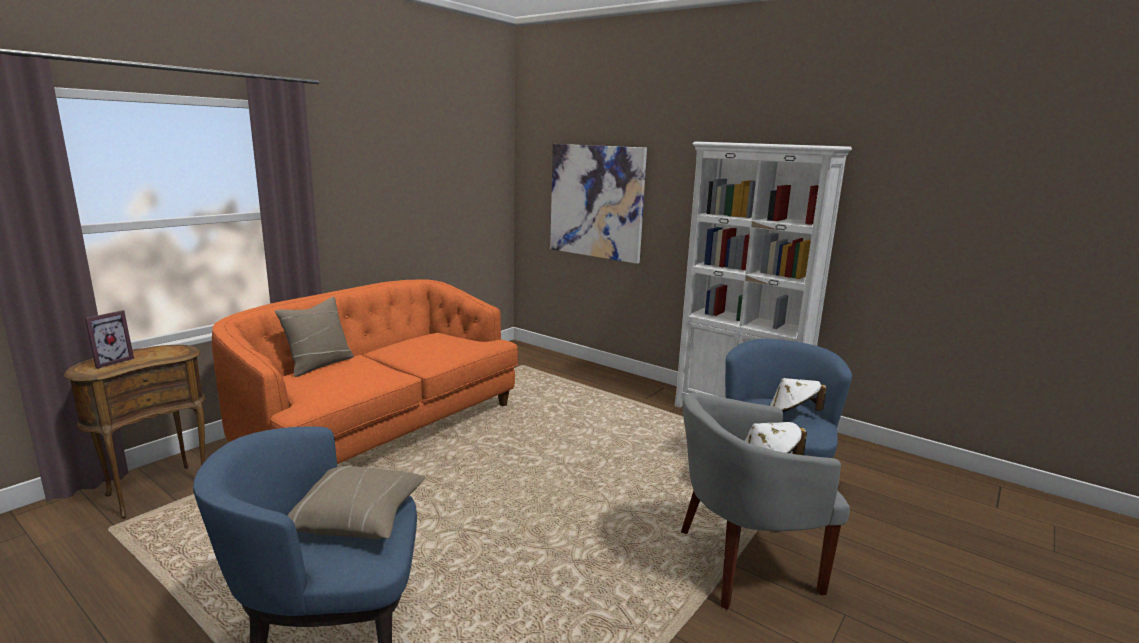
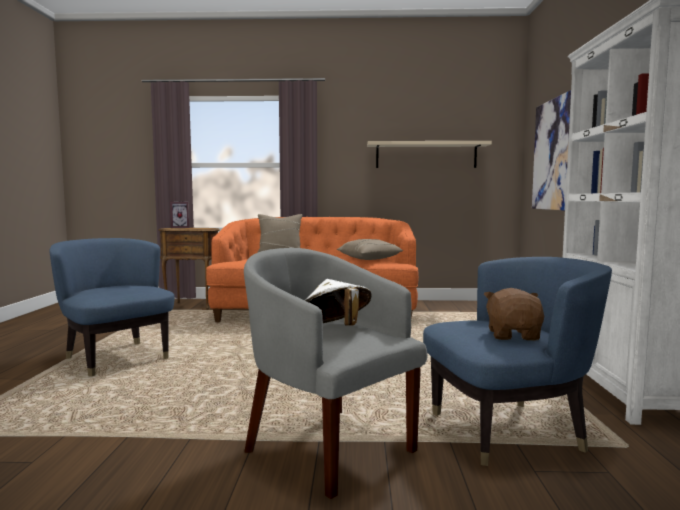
camera: 55 degrees right, 10 degrees down
(358, 519) = (128, 290): beige pillow -> beige pillow (369, 259)
(434, 190) = (426, 155): none -> beige shelf
(792, 414) = (513, 335): white hat -> brown plush toy

